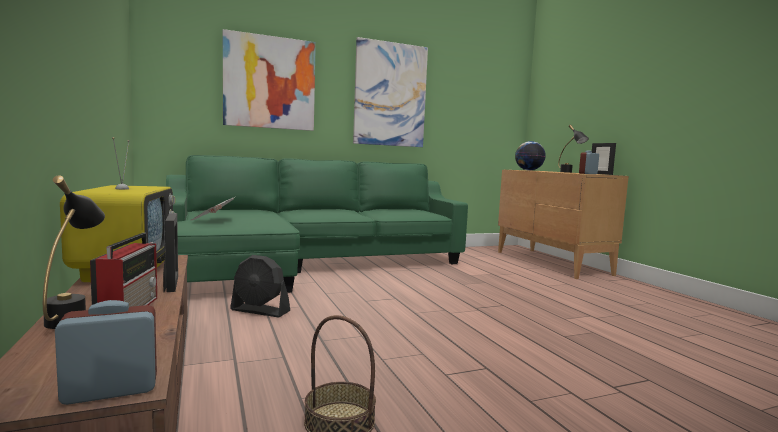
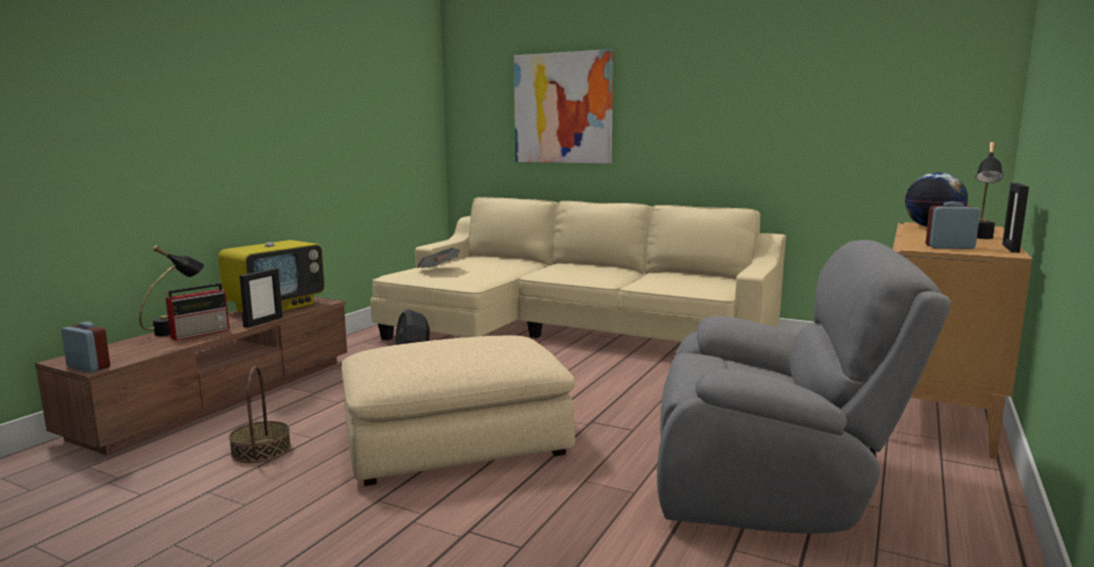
camera: 50 degrees right, 5 degrees up
(308, 266) = (563, 332): green sofa -> beige sofa
(390, 95) = (719, 104): picture -> none
(452, 346) = (456, 442): none -> beige ottoman
(609, 308) = (769, 485): none -> grey armchair

